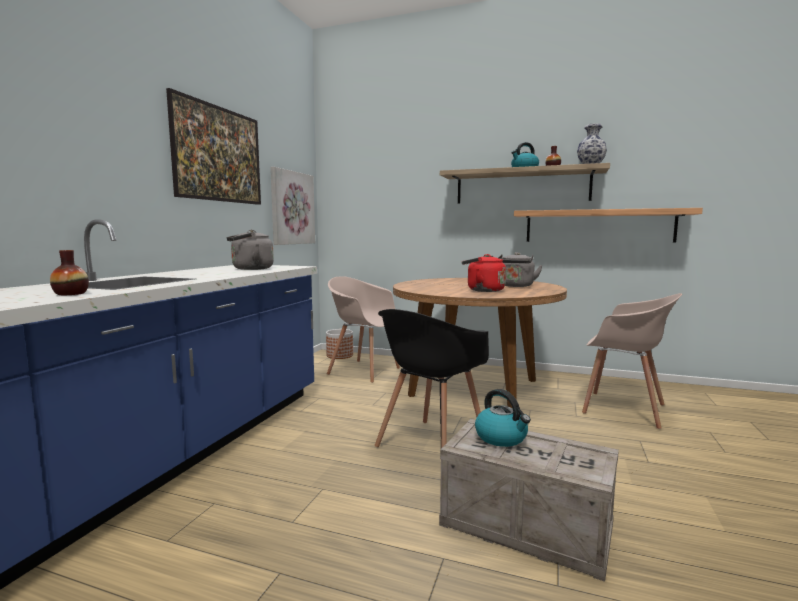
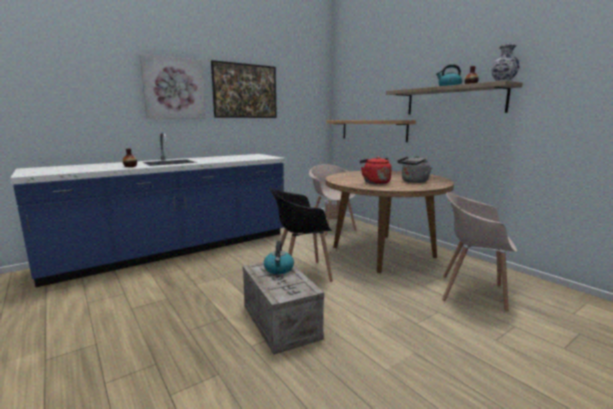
camera: 35 degrees right, 5 degrees up
(250, 269) = (245, 157): grey kettle -> none
(292, 208) = (305, 118): picture -> picture (174, 88)
(598, 226) = (512, 135): shelf -> shelf (373, 130)
(625, 409) = (471, 292): beige chair -> beige chair turned 135 degrees clockwise

